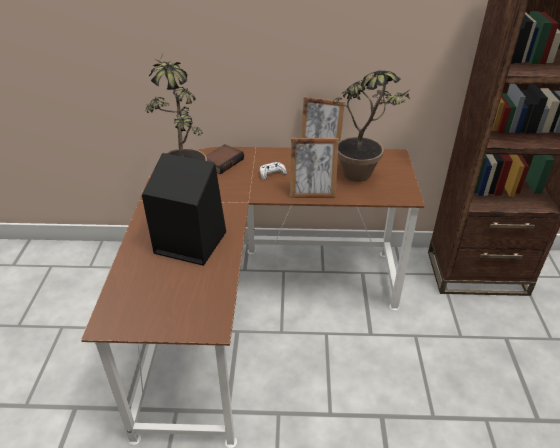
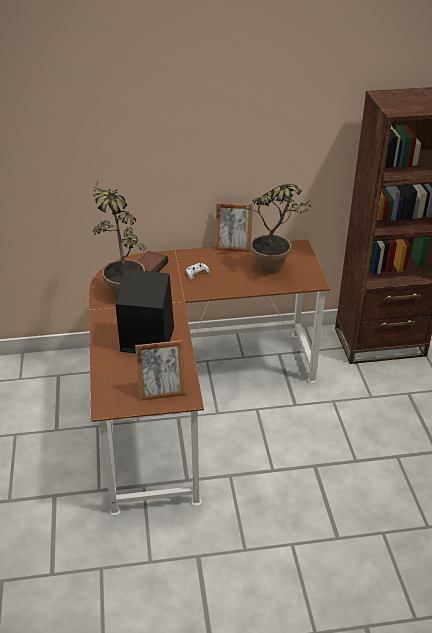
camera: 10 degrees left, 0 degrees up
(312, 194) = (236, 288): picture frame -> picture frame (162, 393)

